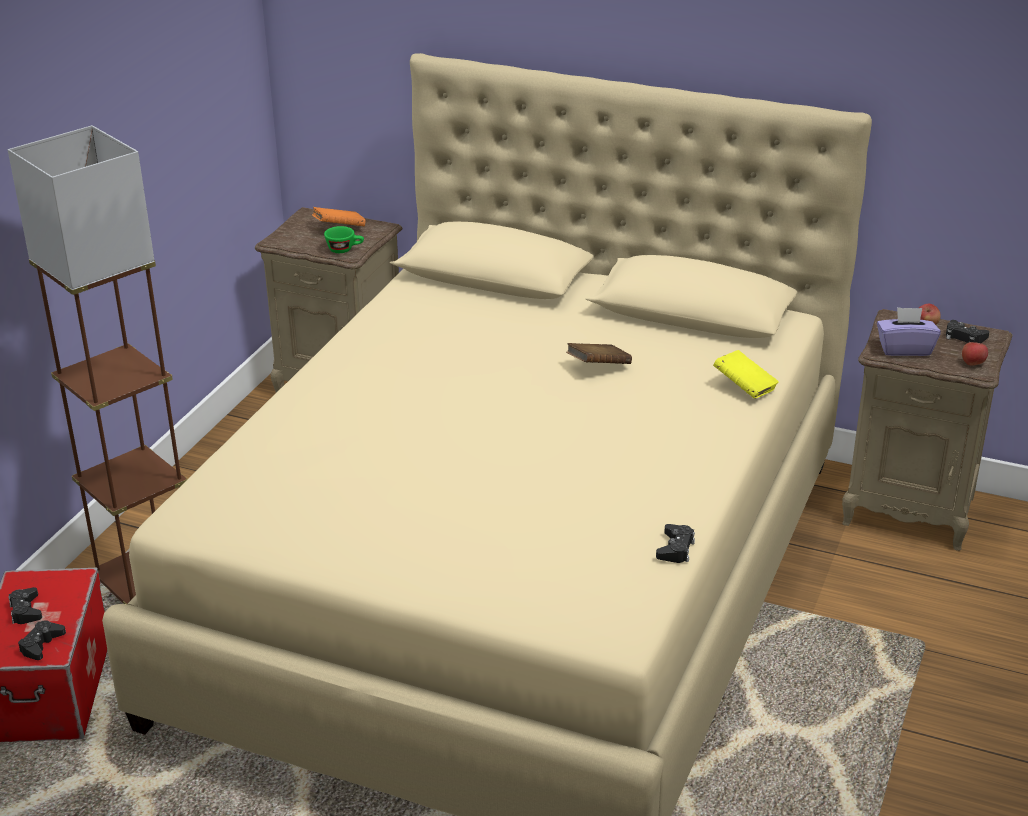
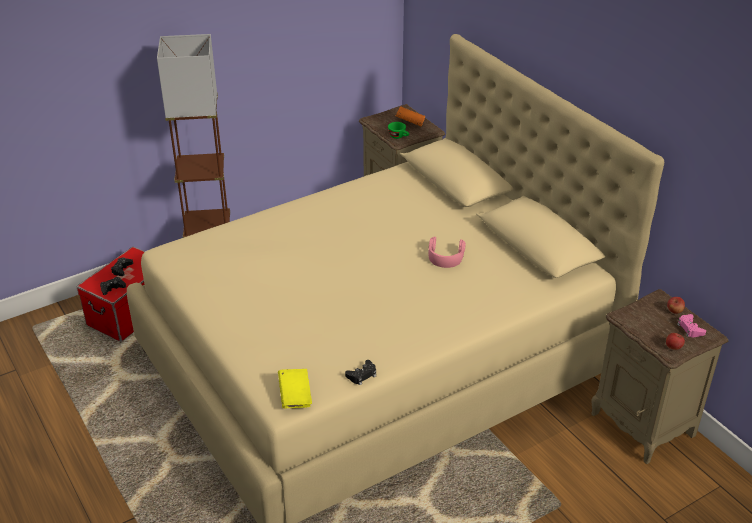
camera: 35 degrees right, 5 degrees up
(598, 367) = (445, 256): brown book -> pink headphones
(744, 387) = (510, 302): yellow book -> yellow book (295, 396)
(904, 349) = (641, 320): purple tissue box -> none
(964, 337) = (690, 329): black game controller -> pink game controller

